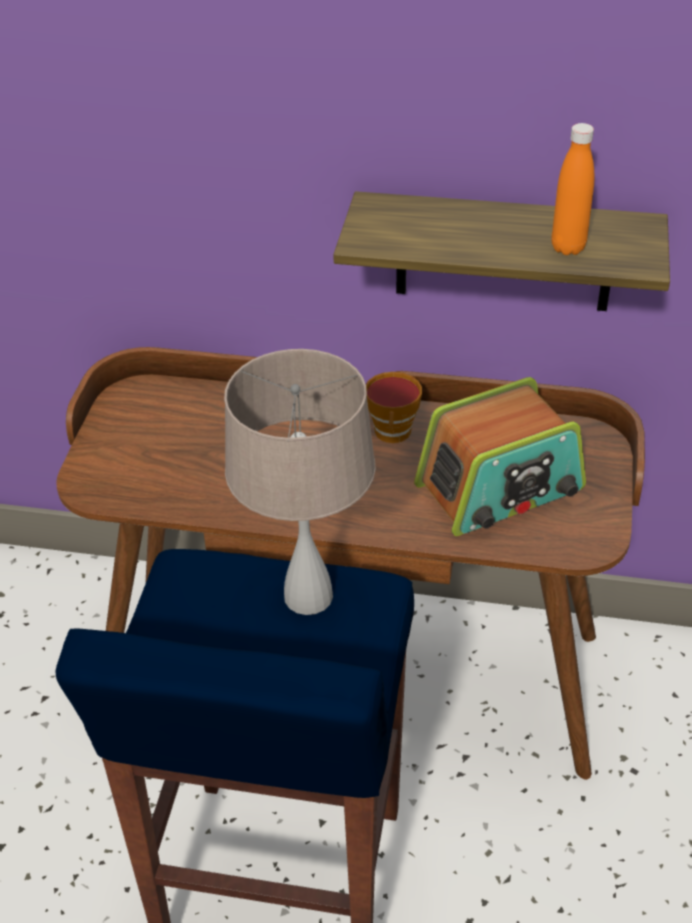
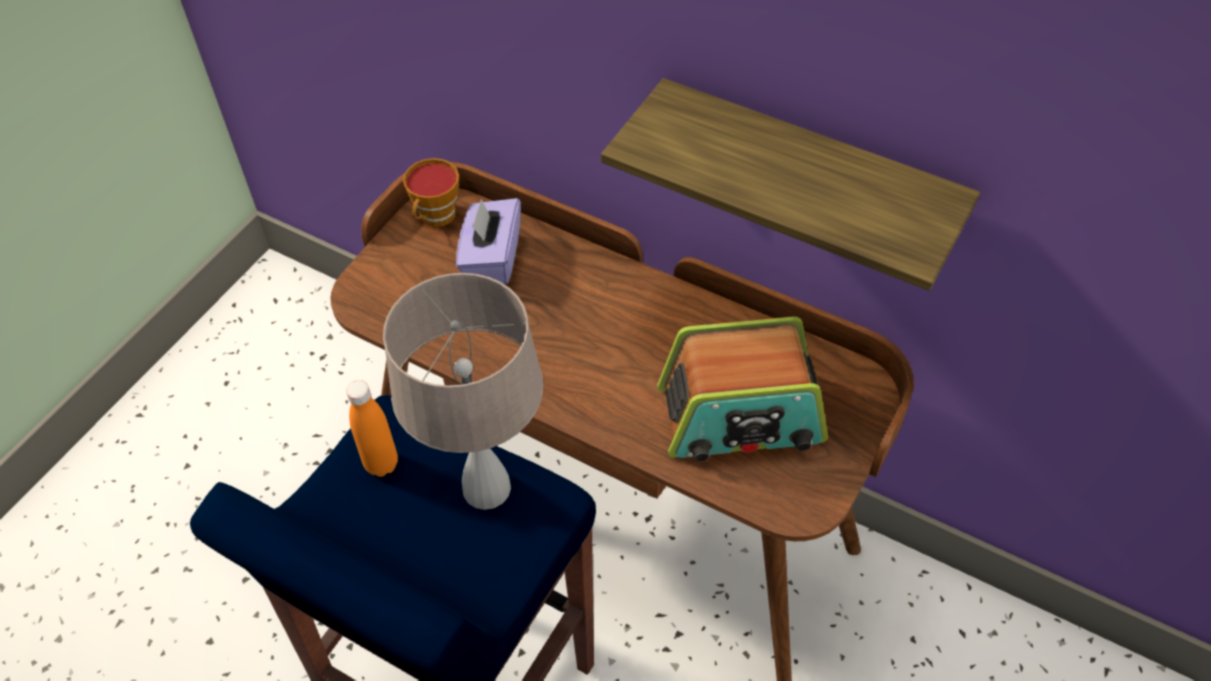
camera: 20 degrees right, 10 degrees up
(204, 422) = (491, 258): none -> purple tissue box
(393, 434) = (664, 323): cup -> cup (436, 218)
(568, 248) = (845, 209): orange bottle -> orange bottle (381, 464)

